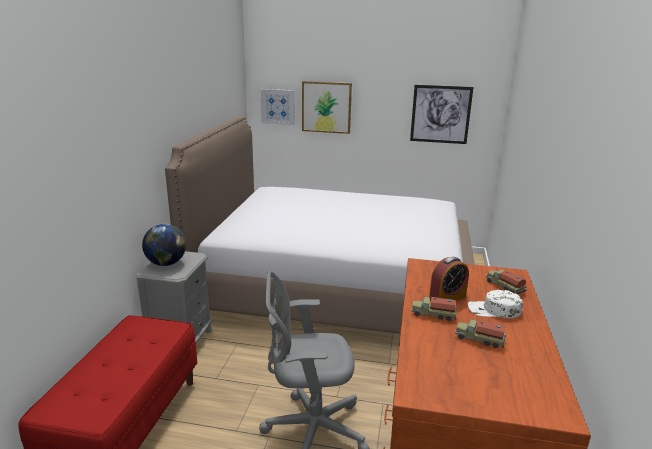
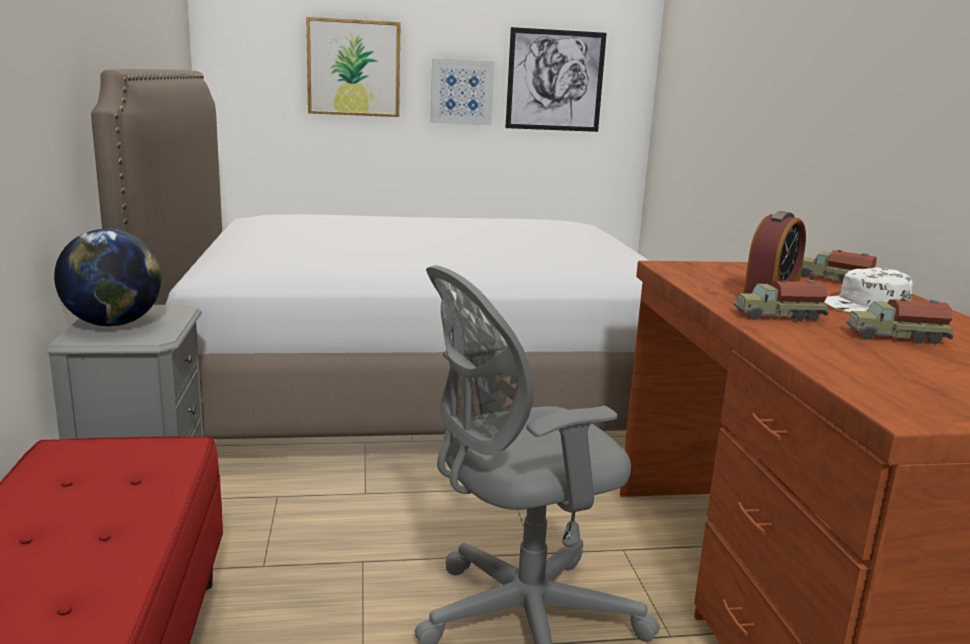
camera: 20 degrees left, 5 degrees down
(278, 106) = (257, 67): picture -> picture (461, 92)

